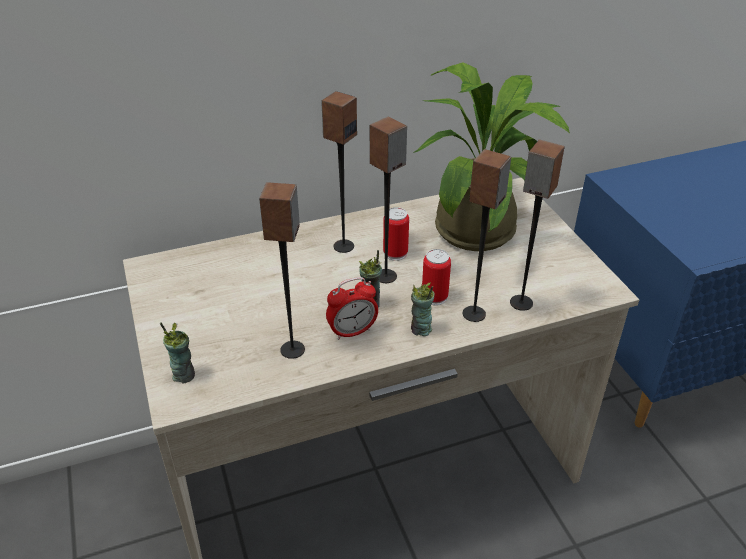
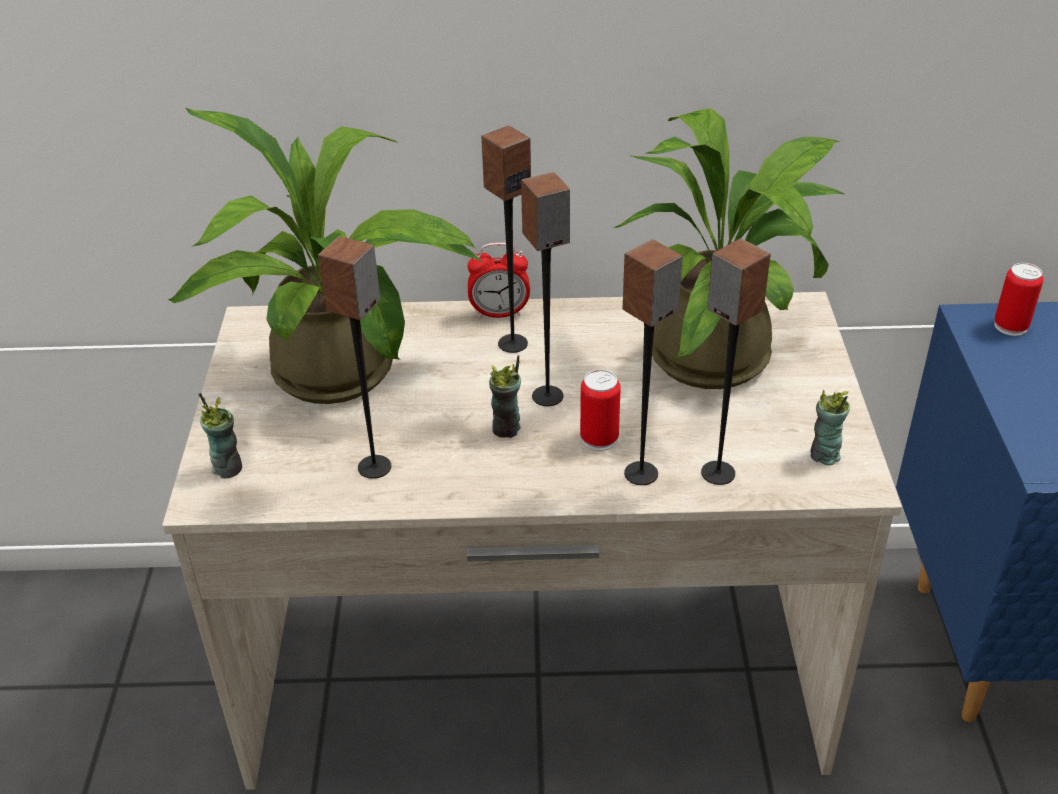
camera: 20 degrees right, 0 degrees up
(238, 292) = (345, 378): none -> potted plant
(352, 332) = (463, 461): alarm clock -> alarm clock (499, 313)
(395, 253) = (578, 367): can -> can (1010, 326)
(420, 329) = (555, 478): cup -> cup (824, 455)

